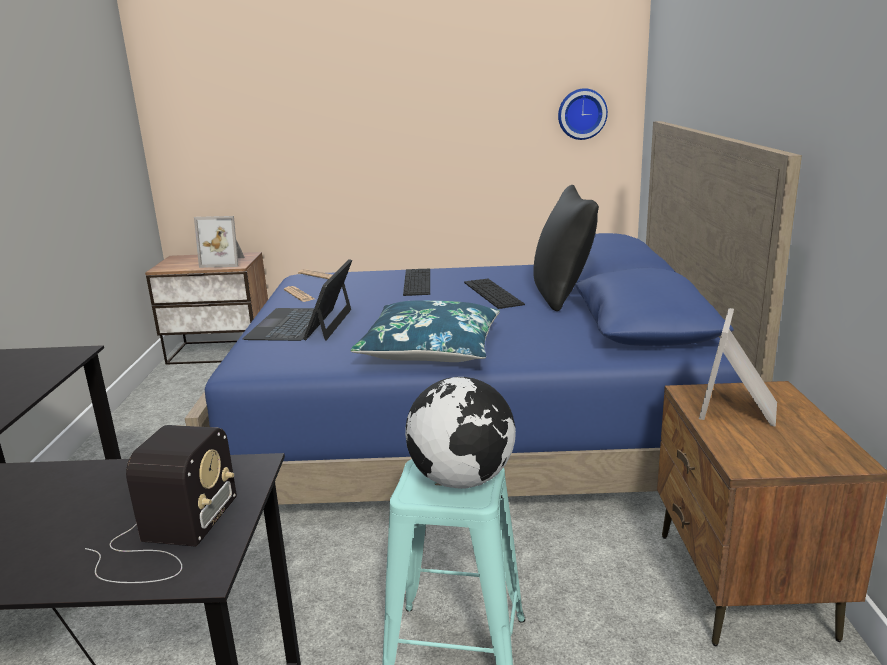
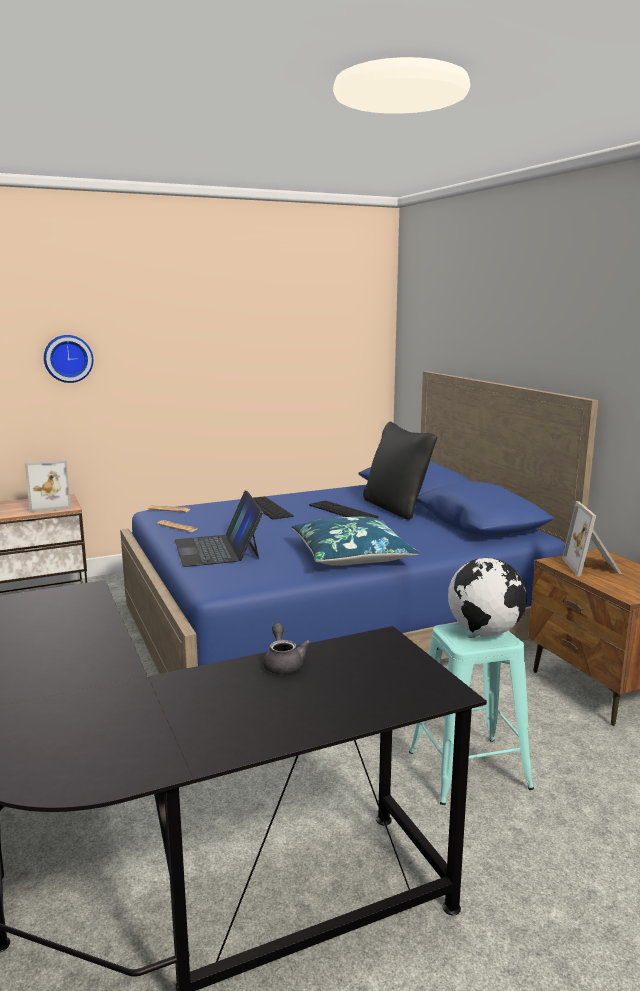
camera: 25 degrees left, 5 degrees down
(93, 479) = (283, 664): none -> grey teapot
(167, 537) = (399, 682): radio -> none
(581, 114) = (351, 364): wall clock -> wall clock (68, 358)

